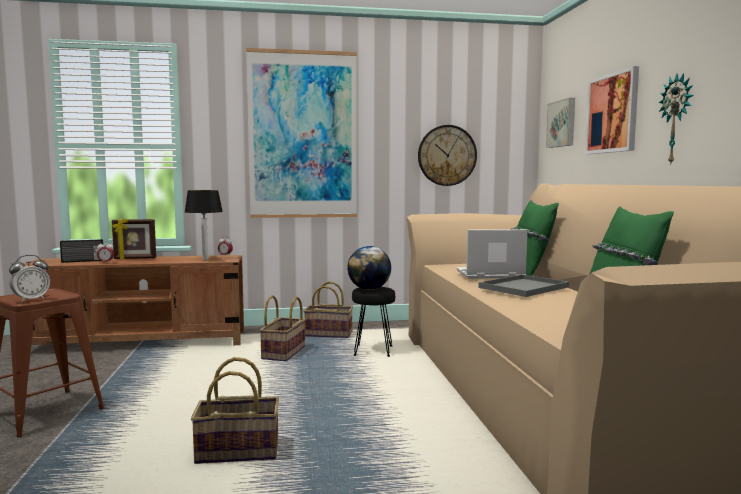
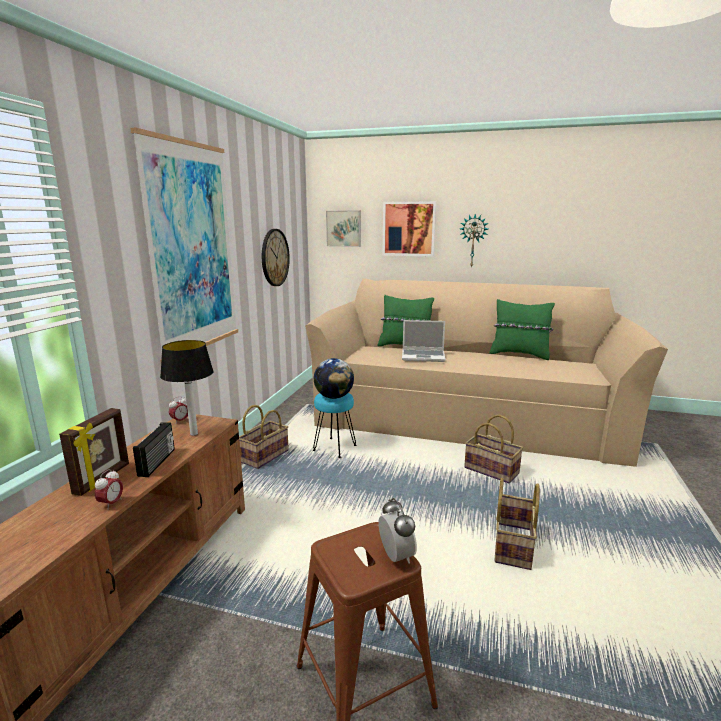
camera: 65 degrees left, 10 degrees up
(83, 261) = (50, 526): radio -> radio (158, 462)
(284, 353) = (298, 488): basket -> basket (492, 470)
(373, 350) = (334, 448): black stool -> turquoise stool
(489, 275) = (423, 356): laptop -> laptop turned 105 degrees counterclockwise
(523, 287) = (476, 359): grey tray -> none

